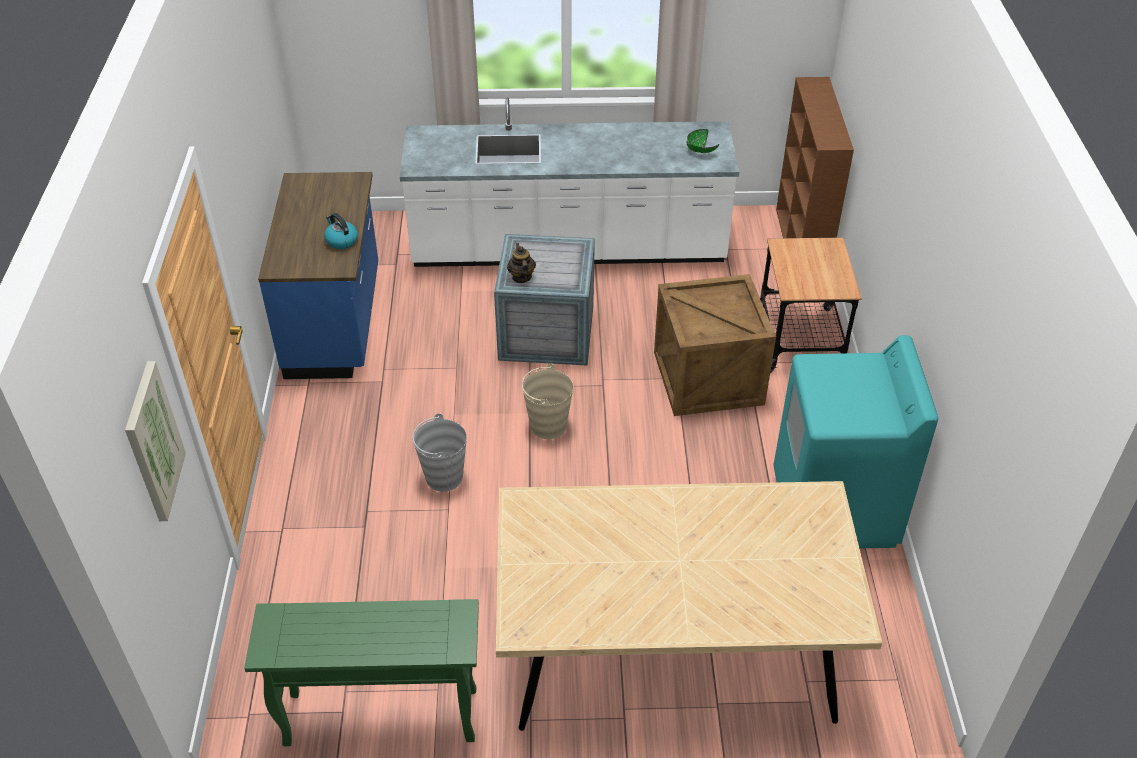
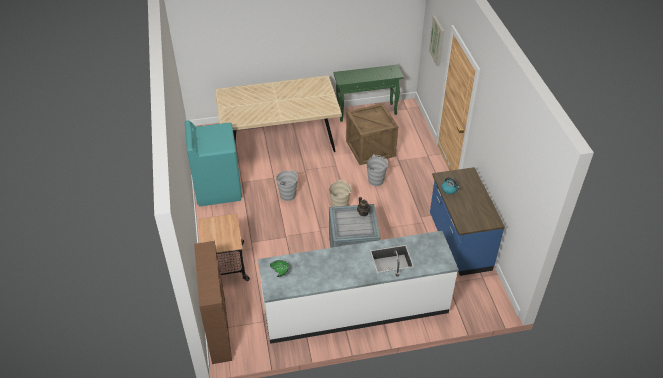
camera: 170 degrees right, 0 degrees up
(662, 467) = (288, 195): none -> grey bucket
(706, 377) = (271, 238): crate -> crate (371, 149)

